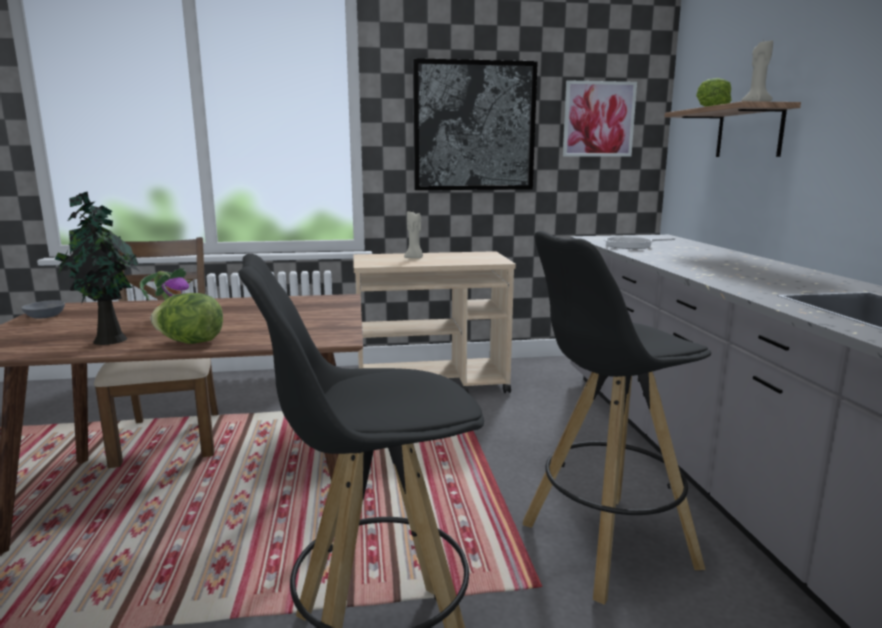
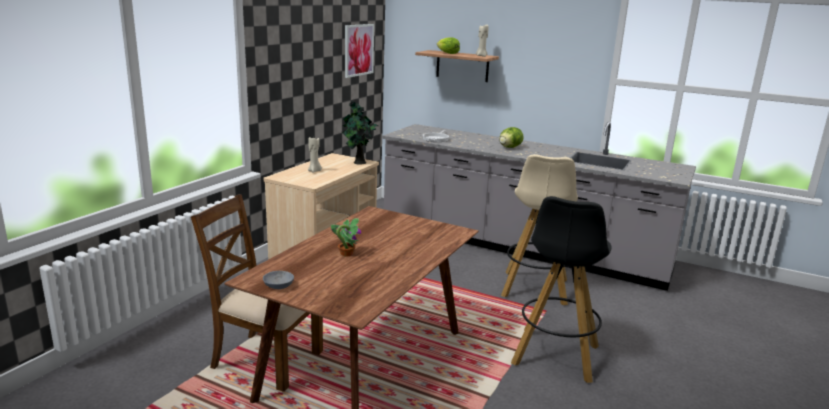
camera: 55 degrees left, 5 degrees up
(108, 340) = (383, 275): potted plant -> potted plant (358, 162)
(191, 342) = (420, 258): lettuce -> lettuce (509, 147)
(474, 126) = (305, 62): picture -> none
(605, 546) = (534, 289): black stool -> beige stool

